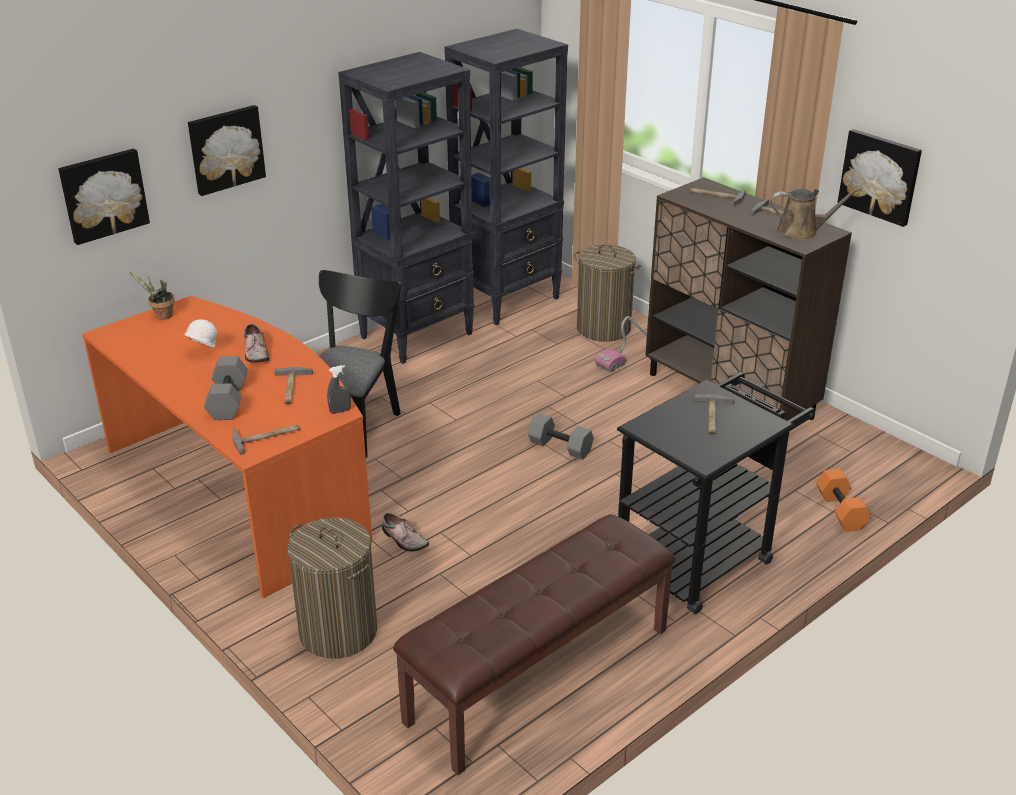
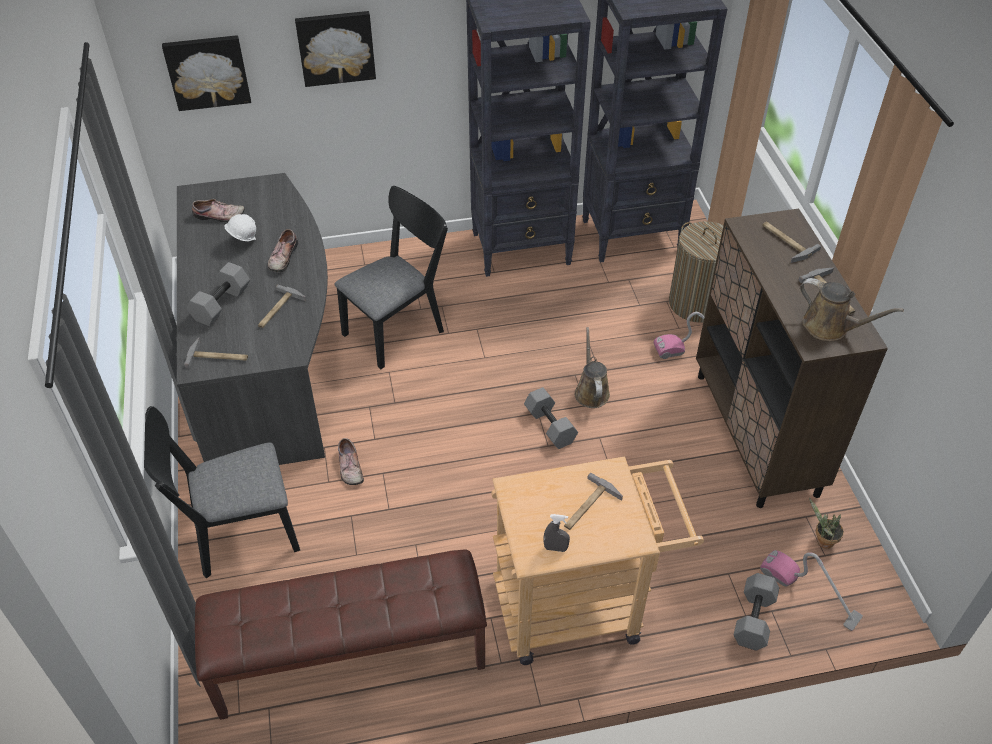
camera: 30 degrees right, 15 degrees up
(155, 342) = (219, 216): none -> shoe
(161, 316) = (245, 188): potted plant -> potted plant (822, 541)
(242, 490) = (268, 360): orange desk -> grey desk
(338, 631) = (236, 535): laundry basket -> black chair
(340, 411) = (293, 352): grey spray bottle -> grey spray bottle (555, 548)
(572, 412) = (591, 391): none -> brown watering can
(702, 555) = (581, 605): black cart -> beige cart
(841, 511) = (754, 619): orange dumbbell -> grey dumbbell
(863, 479) = (809, 593): none -> vacuum cleaner
(880, 176) = (941, 301): picture -> none

